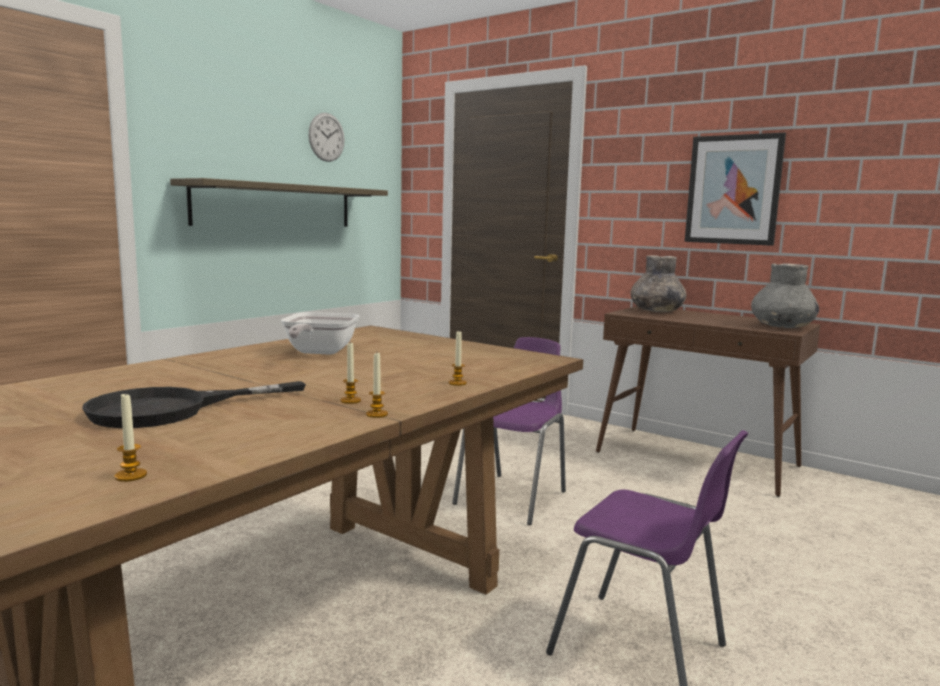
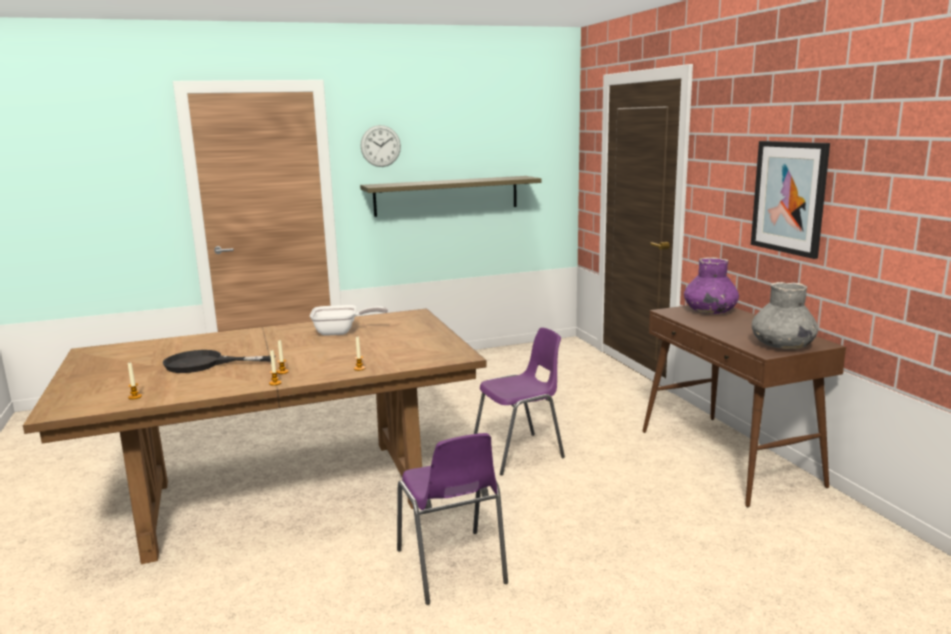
camera: 35 degrees right, 5 degrees up
(318, 353) = (341, 332): frying pan -> frying pan turned 135 degrees counterclockwise
(326, 137) = (495, 135): wall clock -> wall clock (380, 146)
(656, 311) = (709, 311): grey vase -> purple vase

